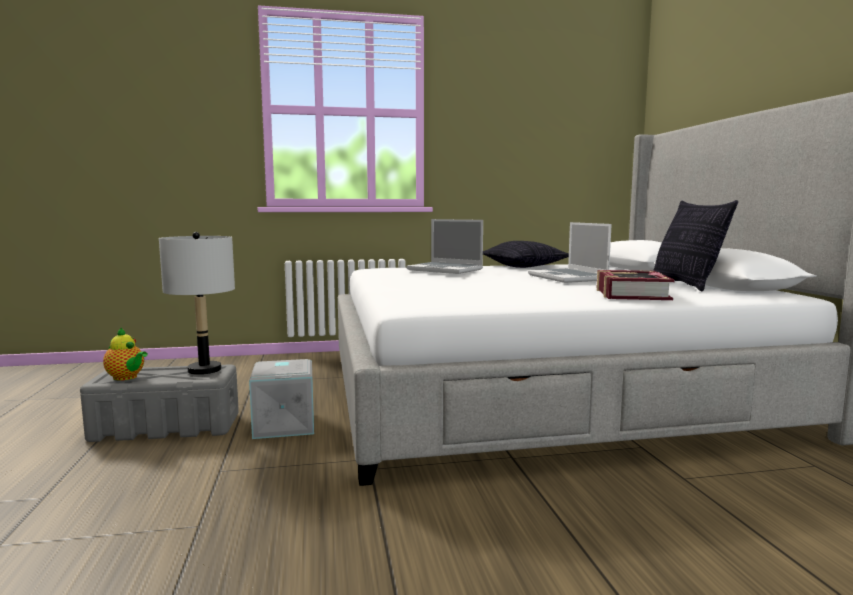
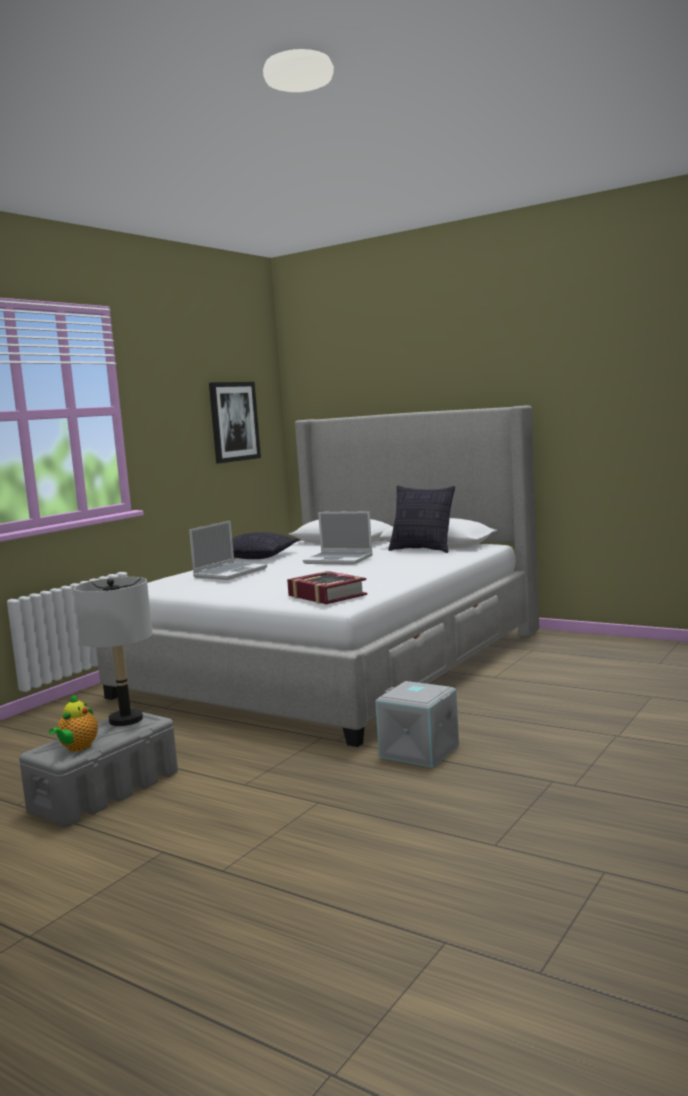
camera: 45 degrees left, 0 degrees up
(127, 377) = (77, 748): teapot -> teapot turned 120 degrees clockwise
(283, 425) = (203, 750): grey storage box -> grey storage box (418, 752)
(446, 270) = (230, 573): laptop -> laptop turned 45 degrees counterclockwise
(568, 135) = (234, 421): none -> picture
(630, 294) = (420, 563): book -> book (326, 595)

